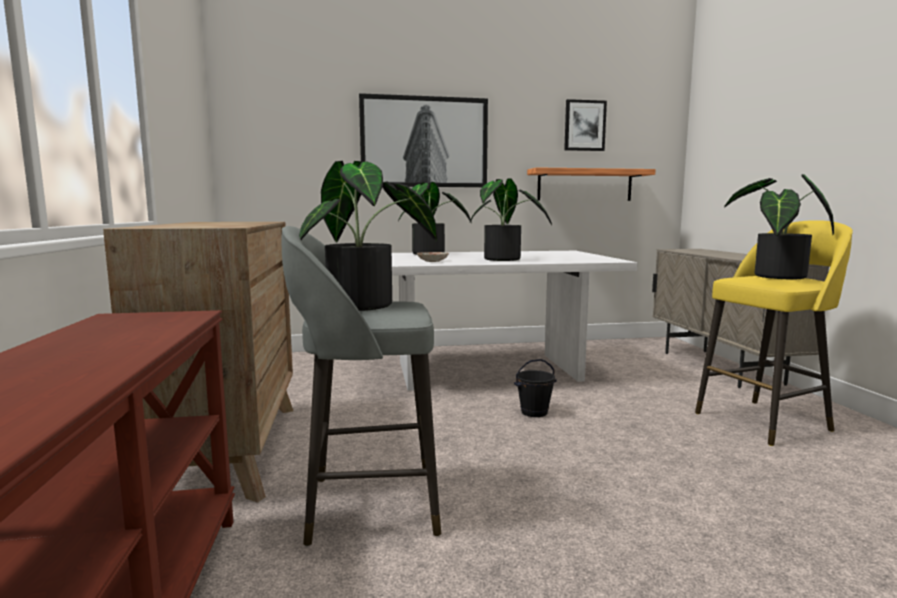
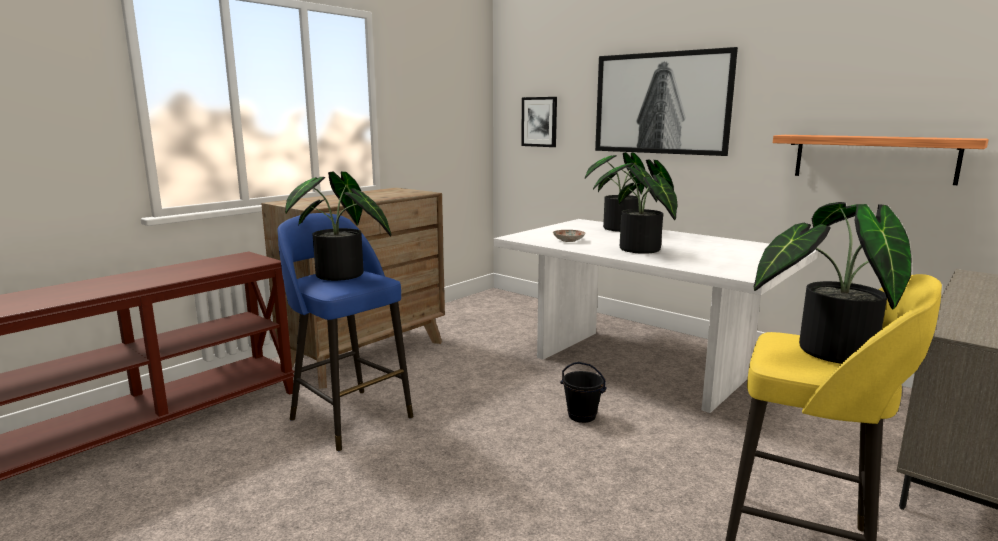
camera: 50 degrees right, 5 degrees up
(368, 505) = (349, 417): grey stool -> blue stool
(584, 125) = (882, 71): picture -> picture (539, 122)

